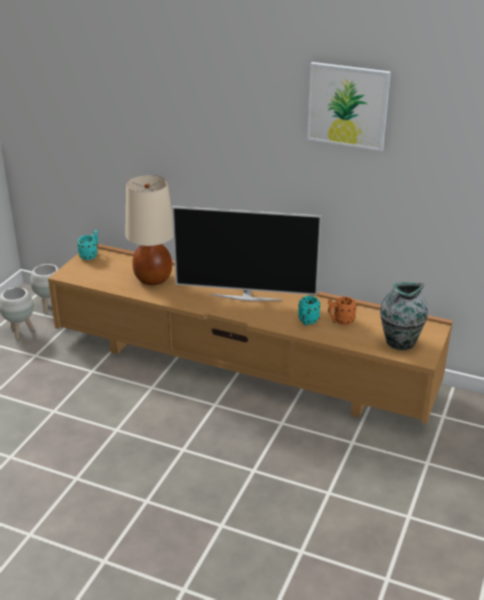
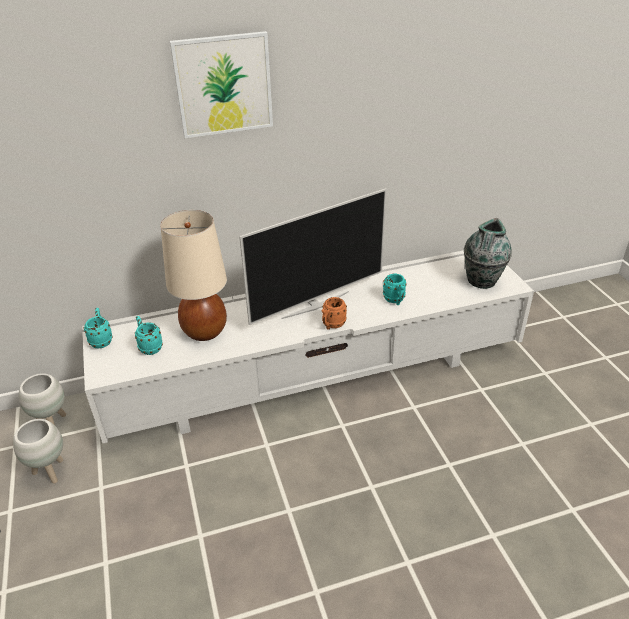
camera: 40 degrees left, 5 degrees up
(110, 272) = (149, 347): none -> turquoise mug
(242, 363) = (315, 372): brown tv stand -> white tv stand
(340, 321) = (417, 286): orange mug -> orange mug (332, 325)
(348, 106) = (388, 61): picture -> picture (223, 85)

